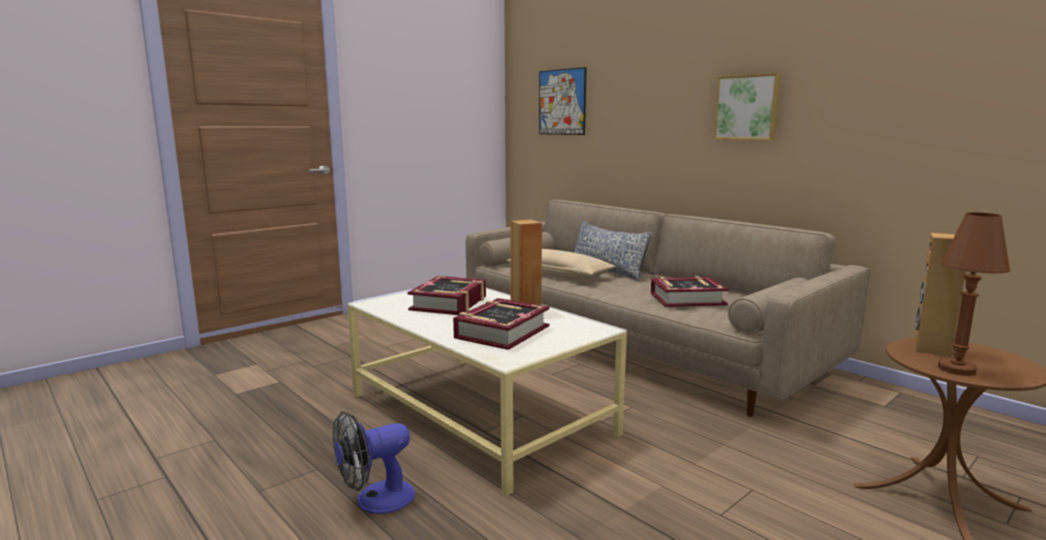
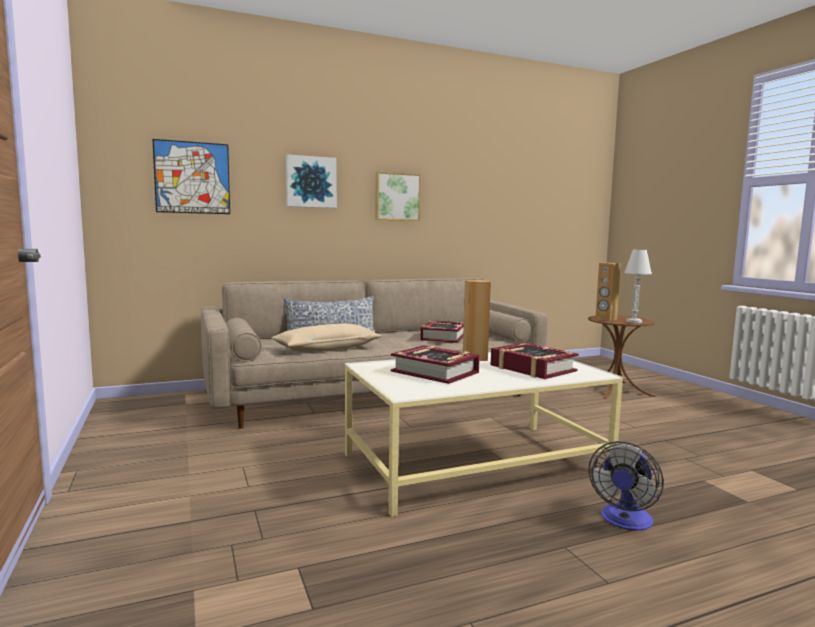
camera: 70 degrees left, 5 degrees down
(375, 500) = (624, 521): fan -> fan turned 45 degrees clockwise
(651, 97) = (311, 182): none -> picture
(956, 369) = (634, 321): brown table lamp -> white table lamp

